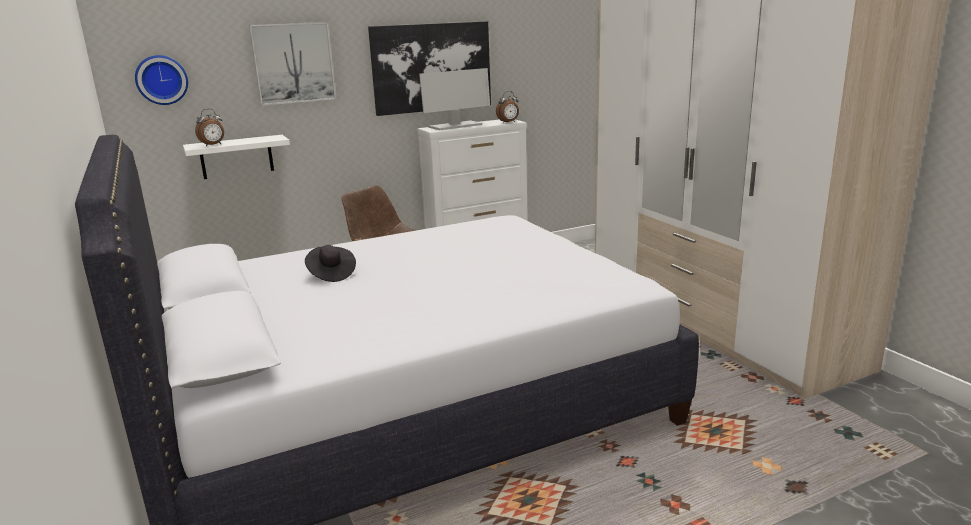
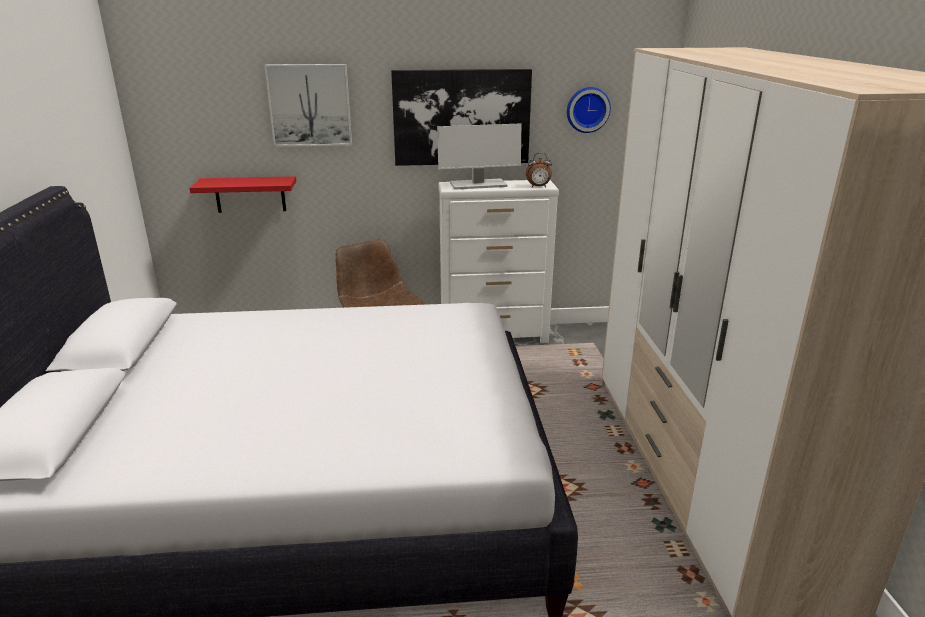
camera: 20 degrees right, 5 degrees up
(161, 80) = (180, 115): wall clock -> wall clock (587, 109)
(213, 145) = (219, 184): alarm clock -> none
(236, 157) = (250, 194): white shelf -> red shelf
(331, 274) = (237, 353): black hat -> none

